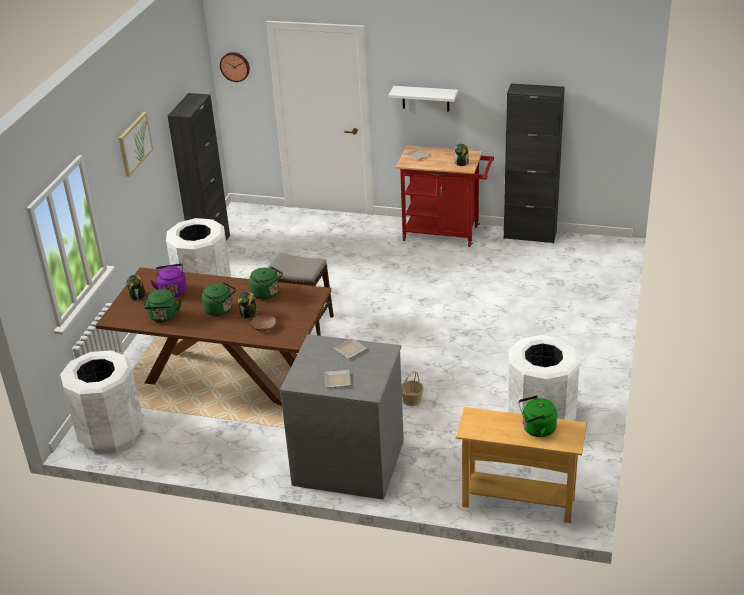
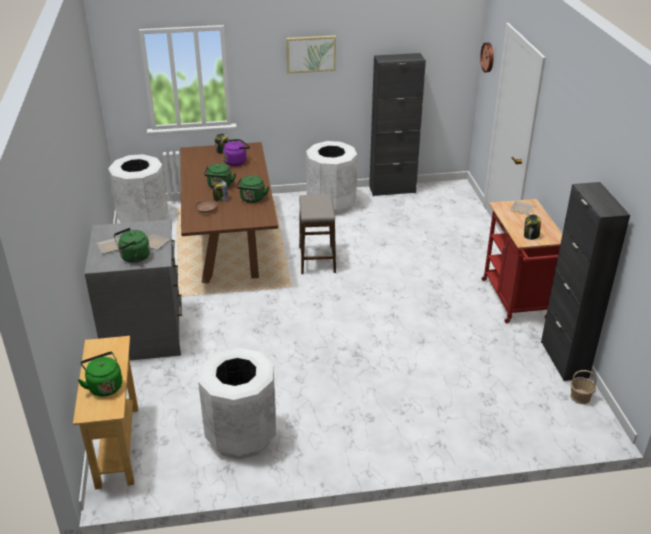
camera: 65 degrees right, 0 degrees up
(163, 317) = (200, 168): green kettle -> green kettle (133, 257)
(412, 400) = (239, 346): basket -> basket (580, 397)
(425, 98) = (556, 159): white shelf -> none

